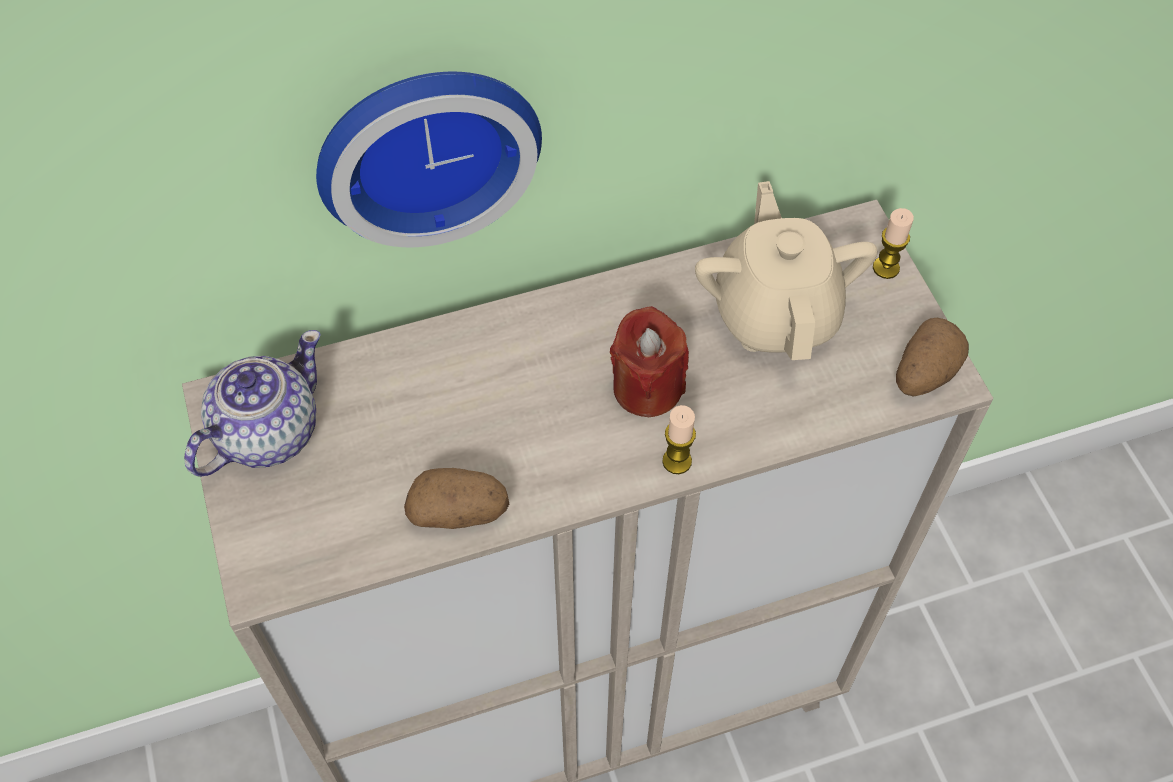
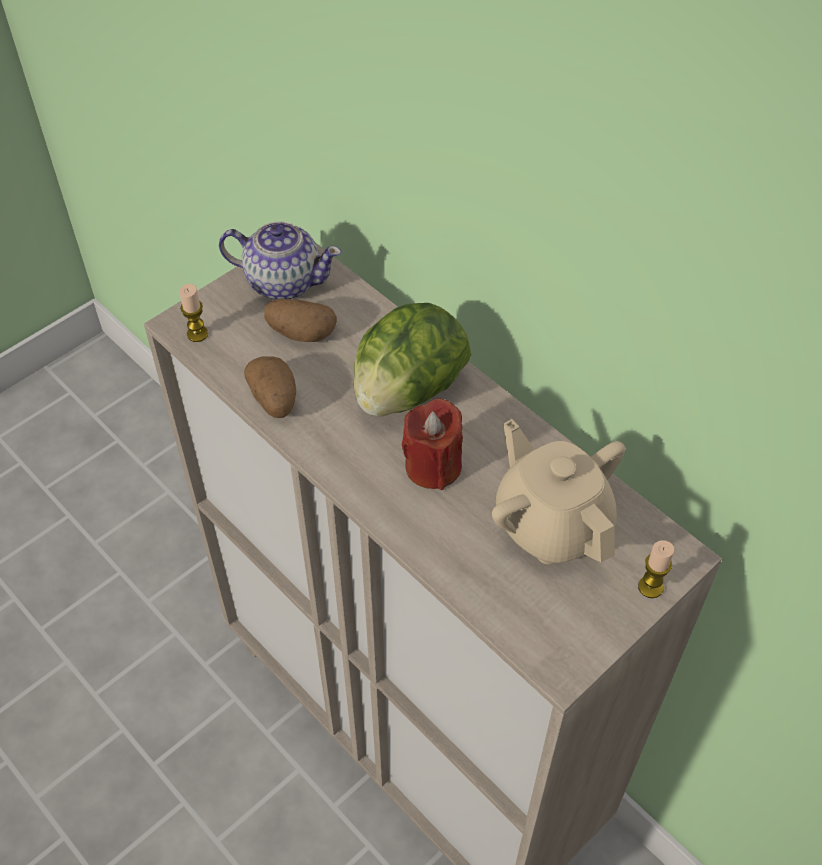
camera: 65 degrees right, 5 degrees down
(425, 146) = (450, 197): wall clock -> none
(527, 369) = (408, 391): none -> lettuce
(677, 461) = (379, 506): candle -> candle (197, 334)
(775, 314) = (552, 524): beige teapot -> beige teapot turned 90 degrees counterclockwise
(923, 373) = (557, 648): potato -> potato (300, 333)

